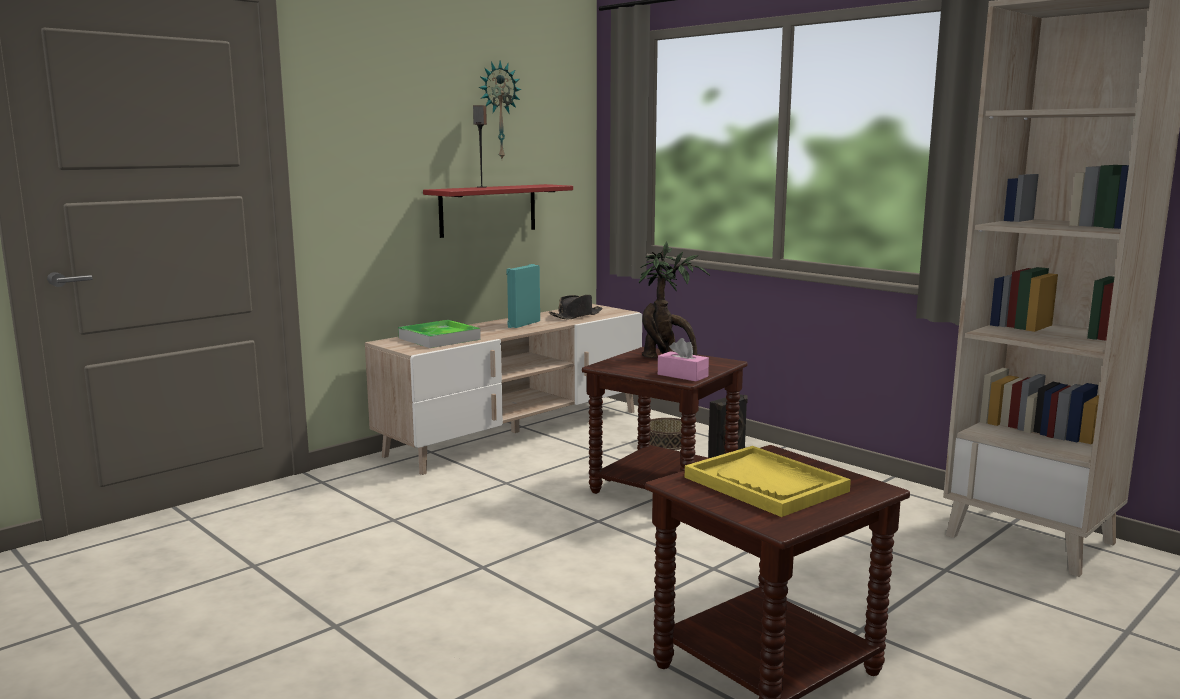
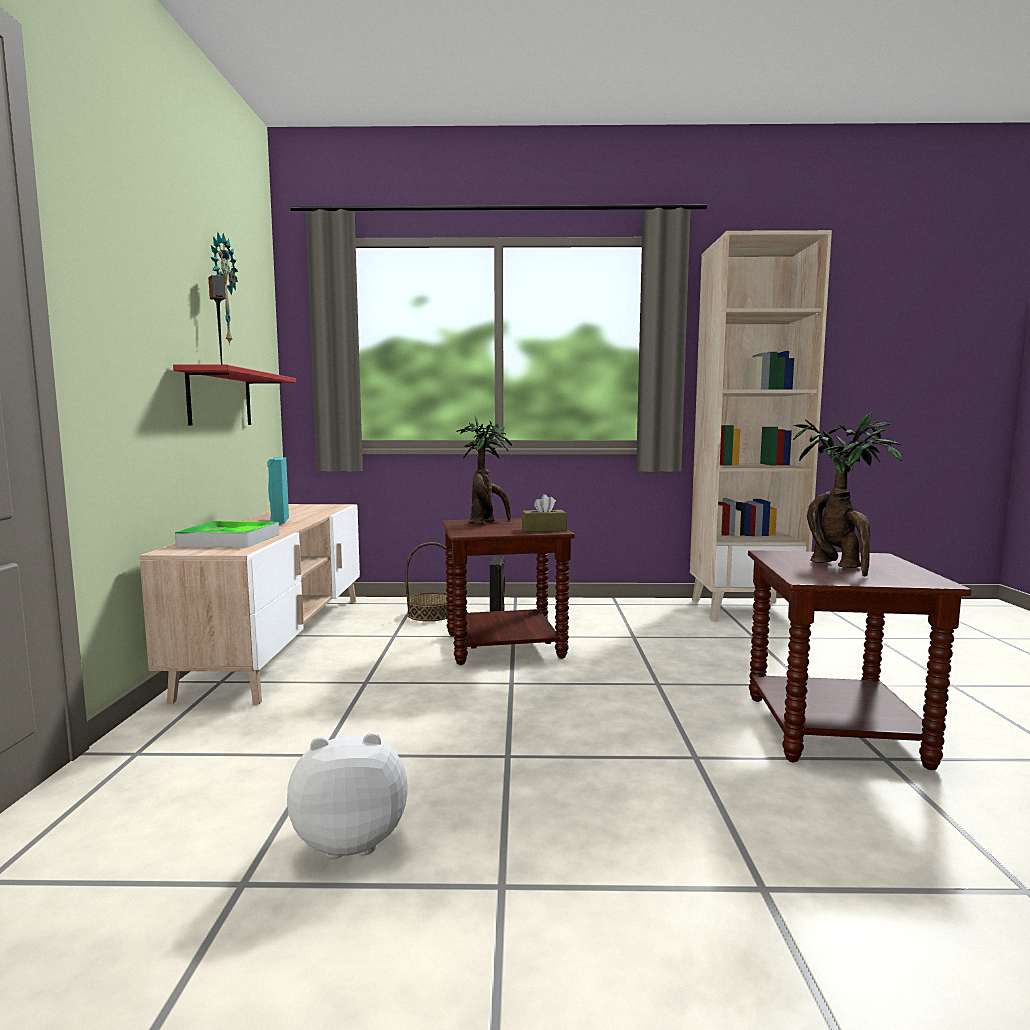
camera: 45 degrees left, 5 degrees down
(322, 570) = (351, 840): none -> plush toy
(576, 316) = (309, 511): black hat -> none
(682, 375) = (544, 529): pink tissue box -> brown tissue box
(766, 484) = (839, 567): yellow tray -> potted plant

